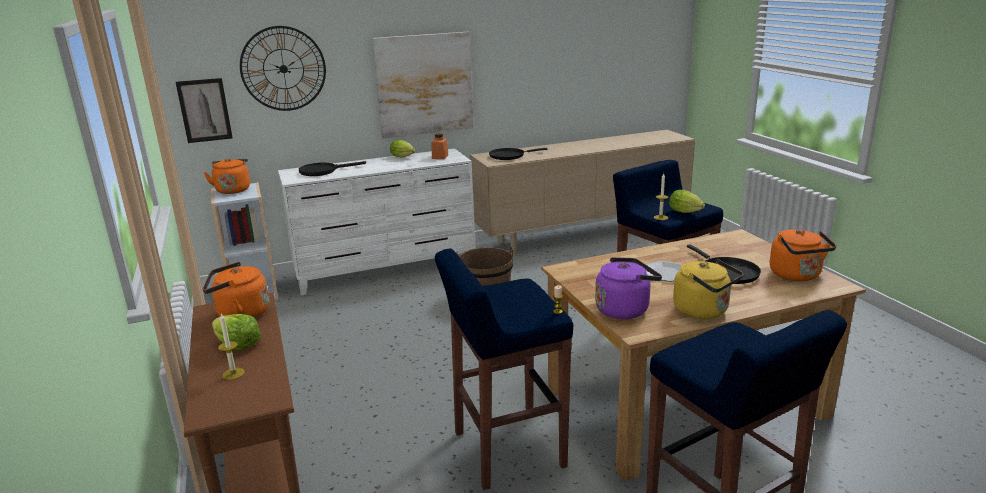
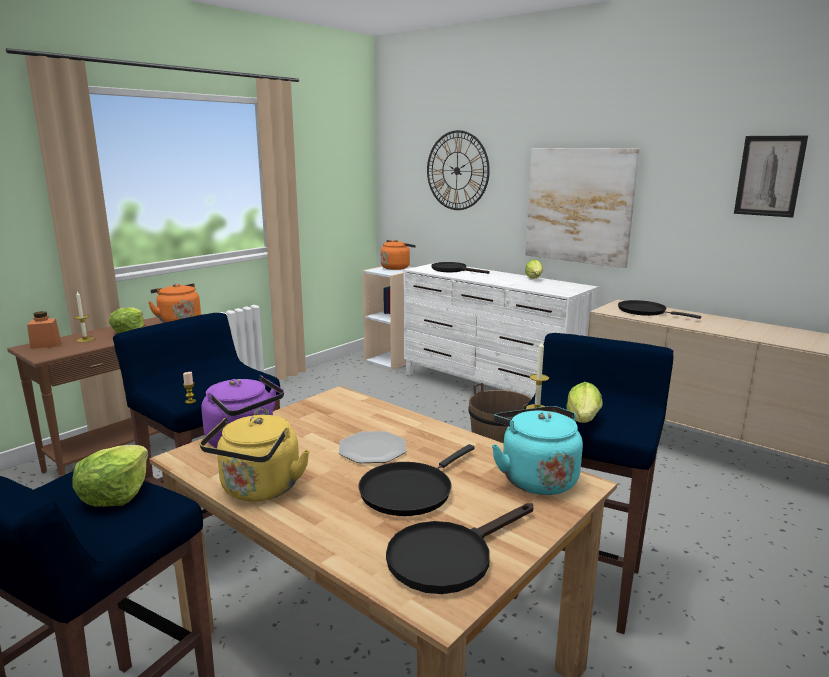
camera: 60 degrees right, 5 degrees down
(204, 110) = (401, 198): picture -> picture (769, 176)
(440, 157) = (558, 287): orange jar -> orange jar (45, 345)
(716, 344) = (115, 494): none -> lettuce
(727, 242) = (535, 478): none -> turquoise kettle
(797, 275) = (449, 556): orange kettle -> black frying pan

